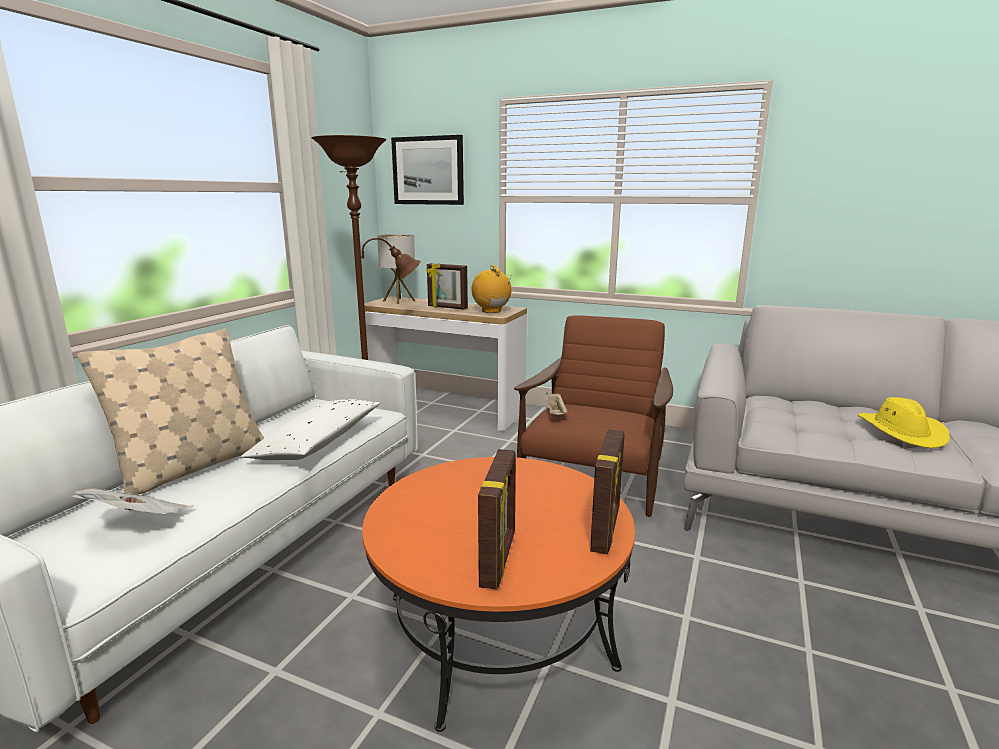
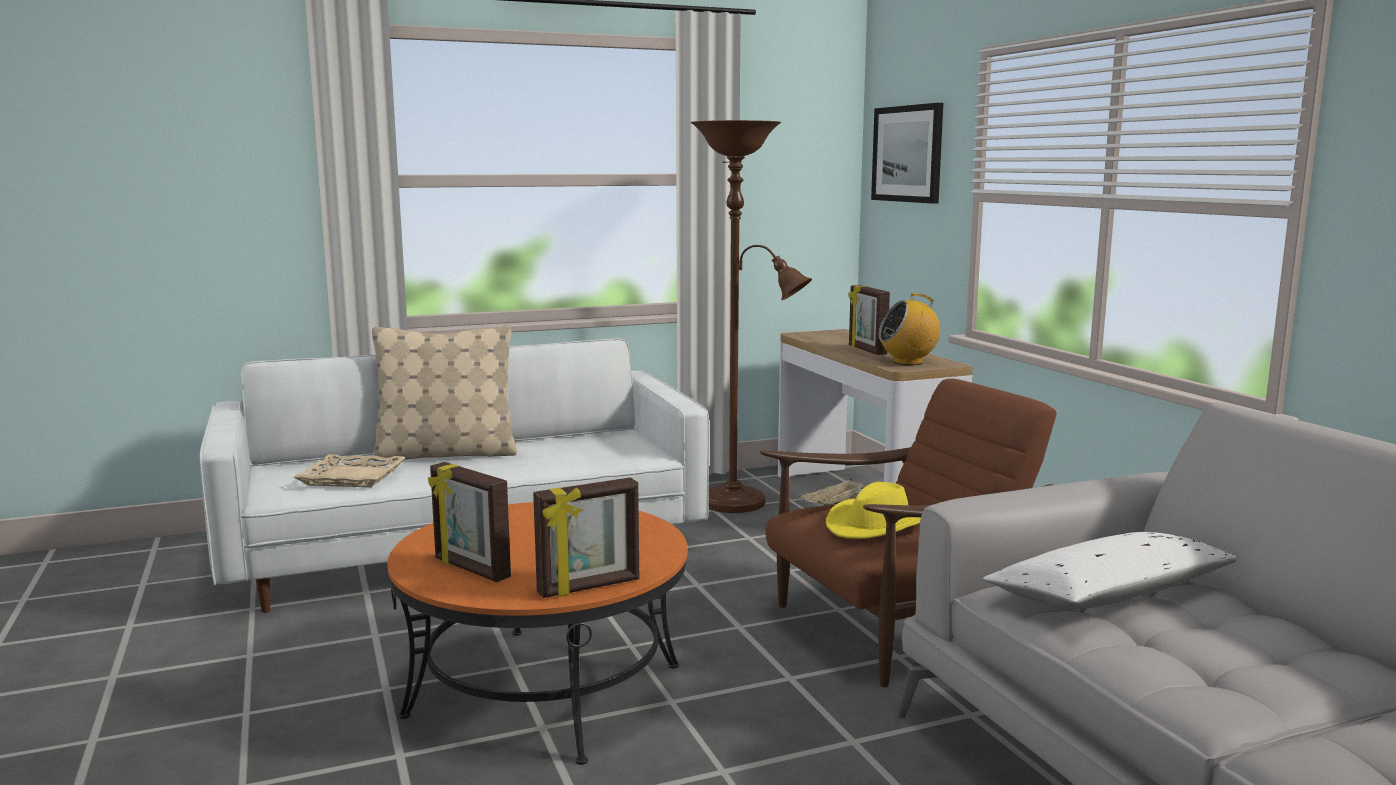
camera: 45 degrees right, 5 degrees down
(141, 523) = (352, 477): newspaper -> beige tray
(318, 443) = (554, 464): white pillow -> white pillow (1109, 595)
(399, 301) = (836, 335): table lamp -> none
(491, 311) = (908, 362): radio -> radio turned 120 degrees counterclockwise
(499, 559) = (470, 569): picture frame -> picture frame turned 75 degrees clockwise
(902, 431) = (1241, 662): yellow hat -> yellow hat (877, 526)

